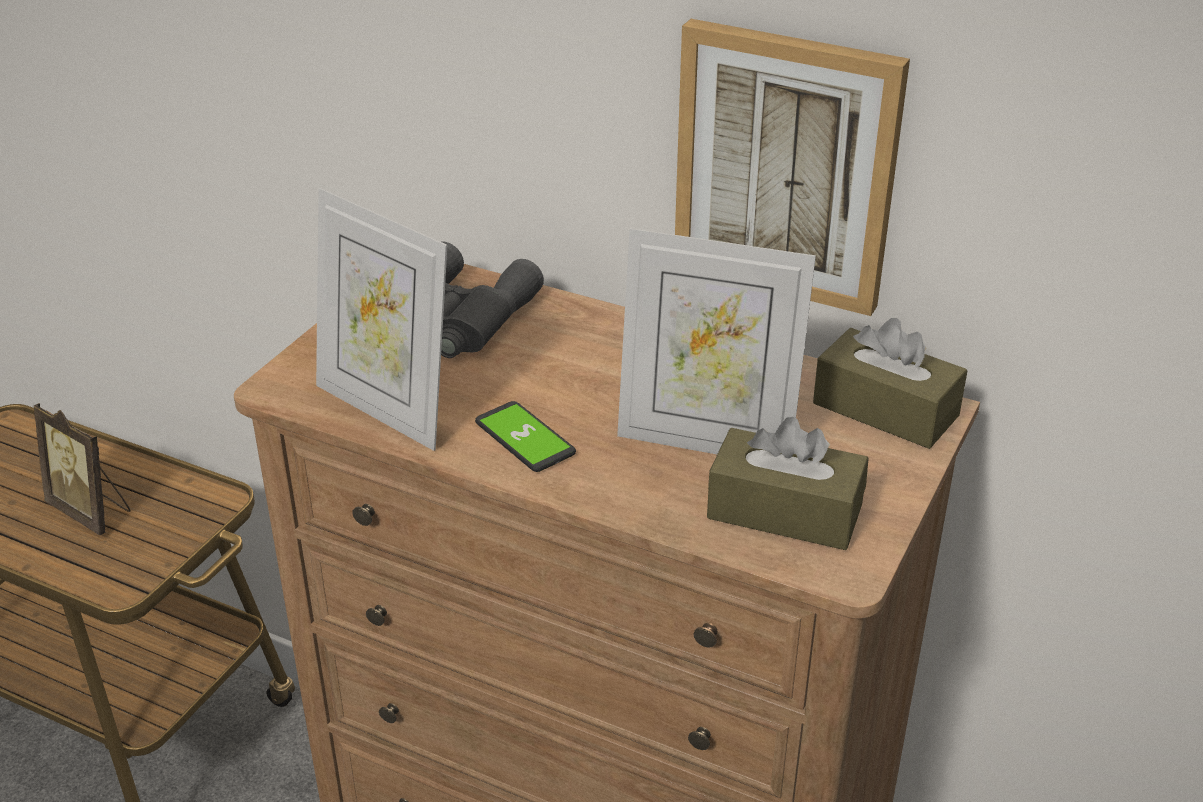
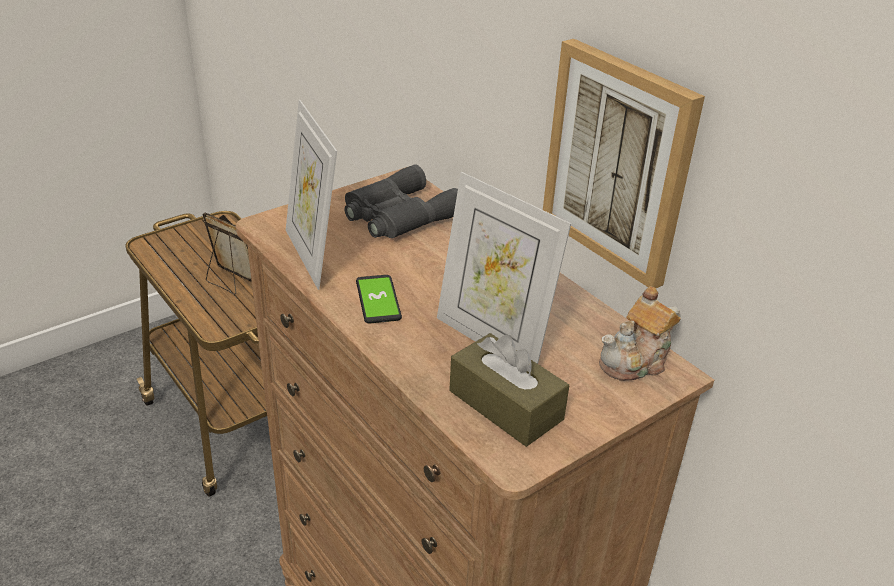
camera: 25 degrees right, 0 degrees up
(91, 511) = (230, 282): picture frame -> picture frame turned 150 degrees clockwise
(885, 409) = (636, 361): brown tissue box -> teapot

